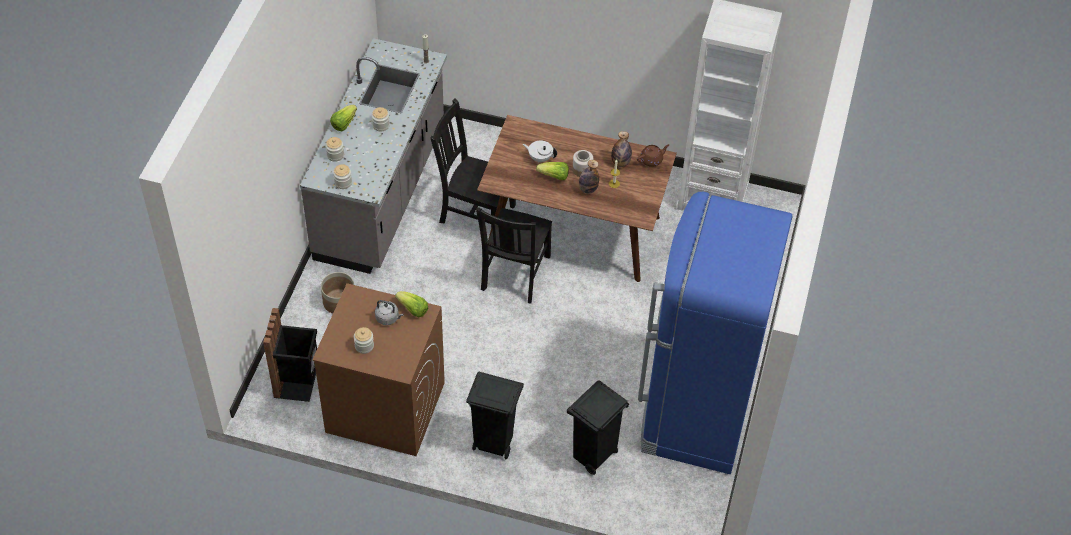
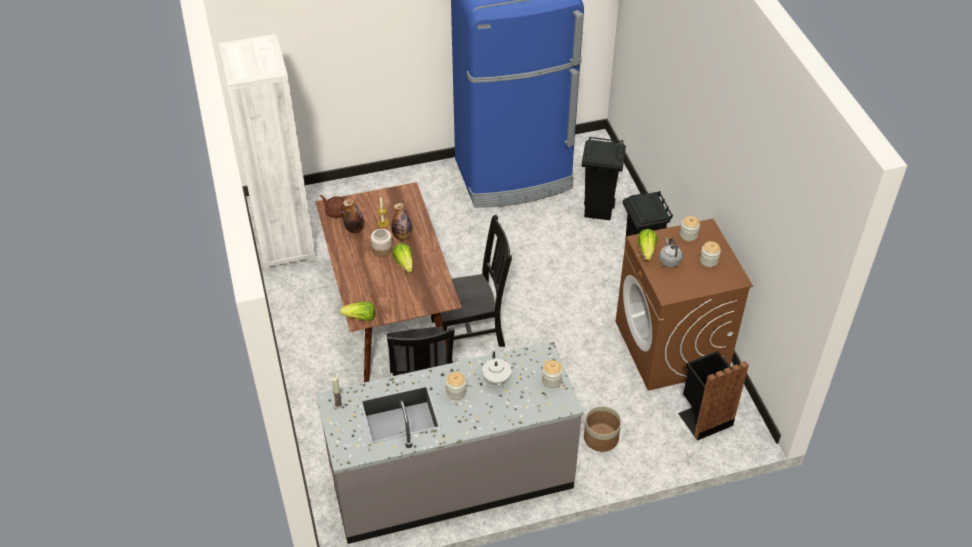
camera: 120 degrees left, 5 degrees down
(335, 155) = (523, 406): jar -> jar (688, 235)
(344, 123) = (477, 423): lettuce -> lettuce (360, 318)
(540, 158) = (389, 282): white teapot -> white teapot (496, 380)

